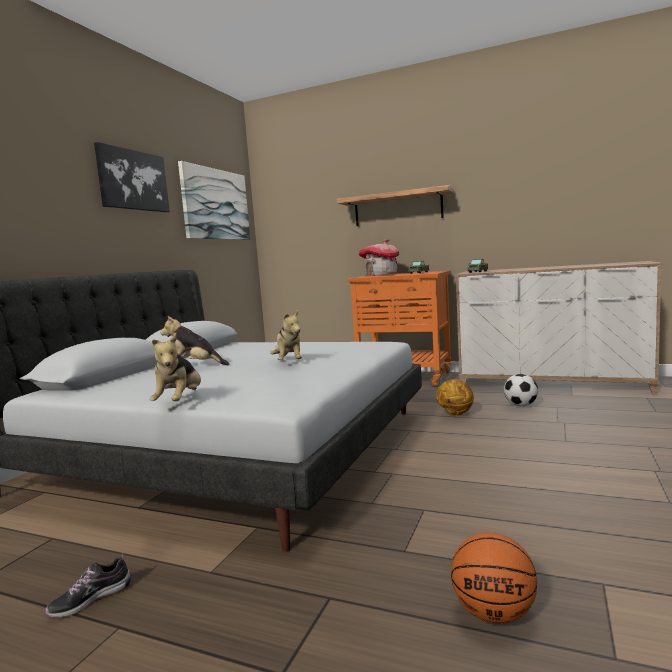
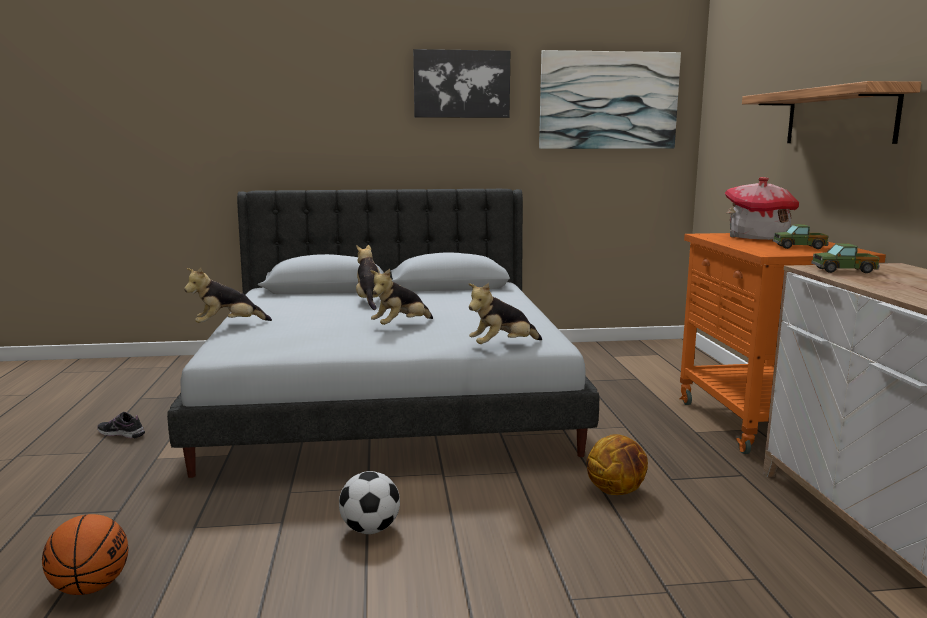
camera: 60 degrees right, 5 degrees up
(381, 348) = (502, 346): none -> plush toy
(521, 405) = (724, 540): football -> football (370, 529)

